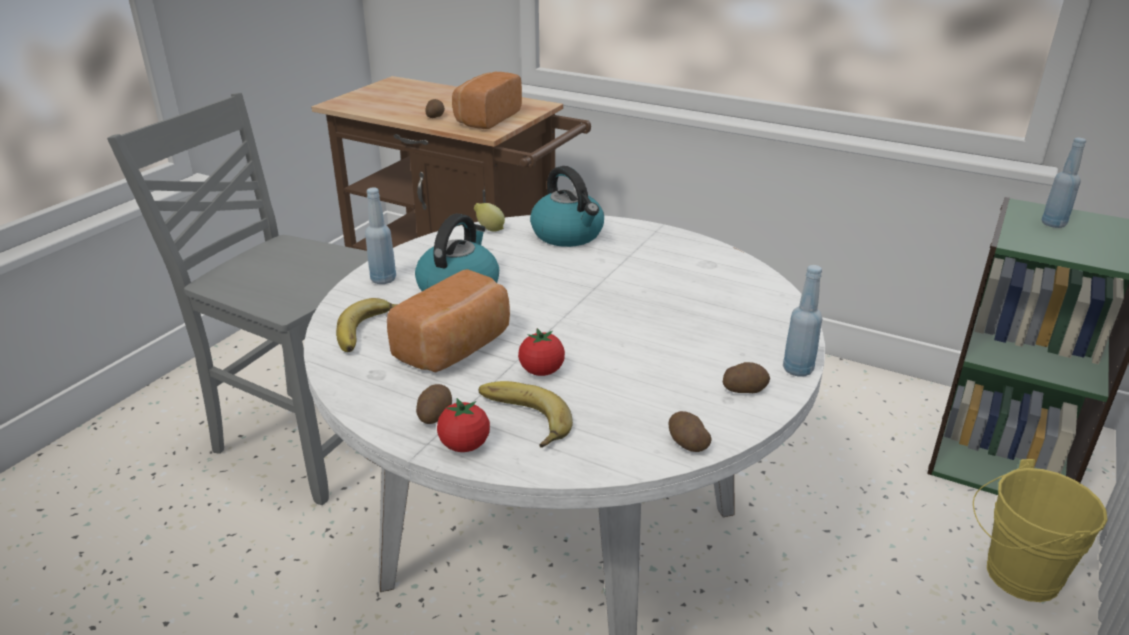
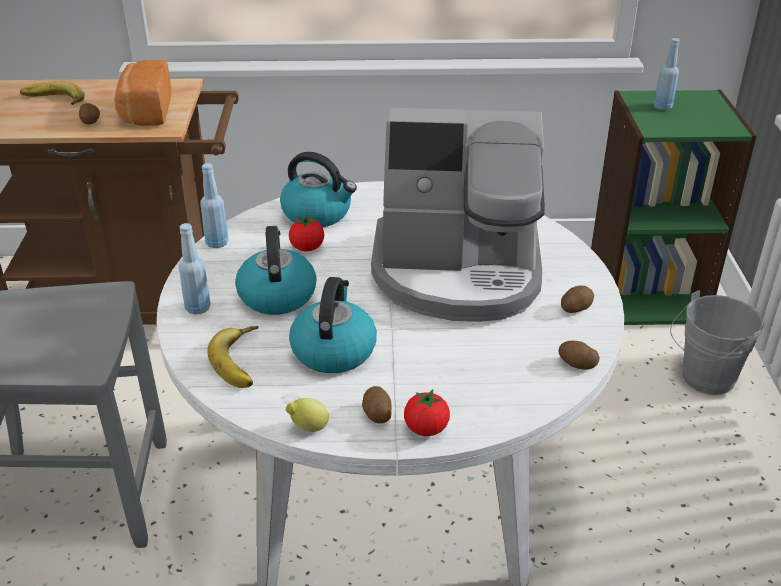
camera: 30 degrees left, 5 degrees up
(457, 348) = (333, 350): bread -> kettle
(489, 229) = (242, 228): lemon -> lemon (308, 428)
(520, 420) = (446, 392): banana -> banana (52, 100)
(541, 371) = (421, 346): tomato -> tomato (307, 248)
(649, 319) = (458, 273): none -> coffee machine
(797, 369) = (596, 279): blue bottle -> blue bottle (217, 243)
(1014, 575) = (704, 380): yellow bucket -> grey bucket

